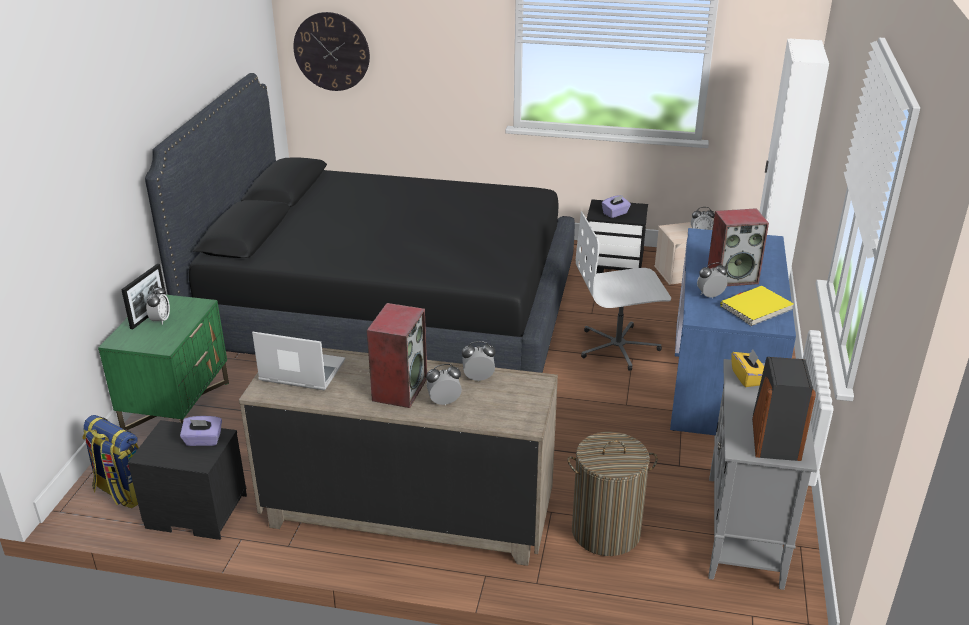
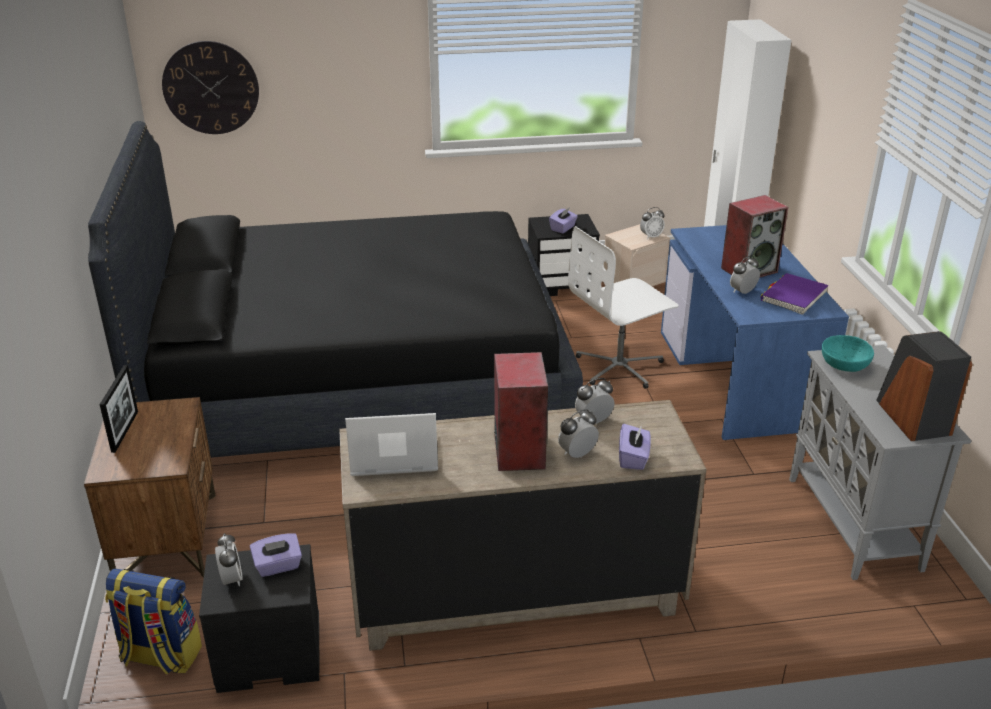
camera: 20 degrees left, 0 degrees up
(160, 320) = (144, 434): alarm clock -> alarm clock (231, 579)
(177, 407) = (167, 538): green nightstand -> brown nightstand
(487, 415) = (633, 458): none -> purple tissue box
(605, 532) = (728, 559): laundry basket -> none
(747, 378) = (843, 365): yellow tissue box -> turquoise bowl
(756, 308) = (793, 296): yellow book -> purple book

